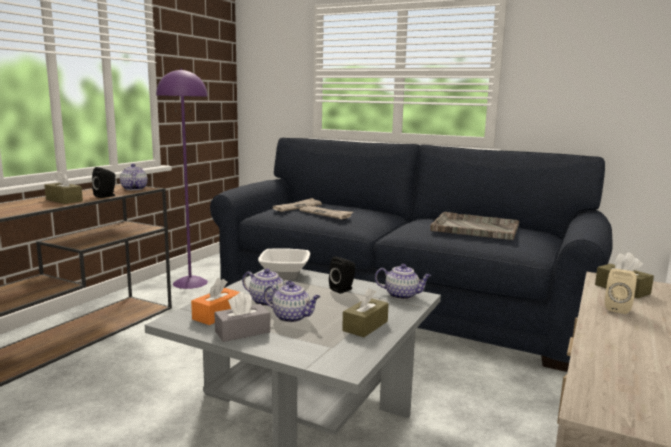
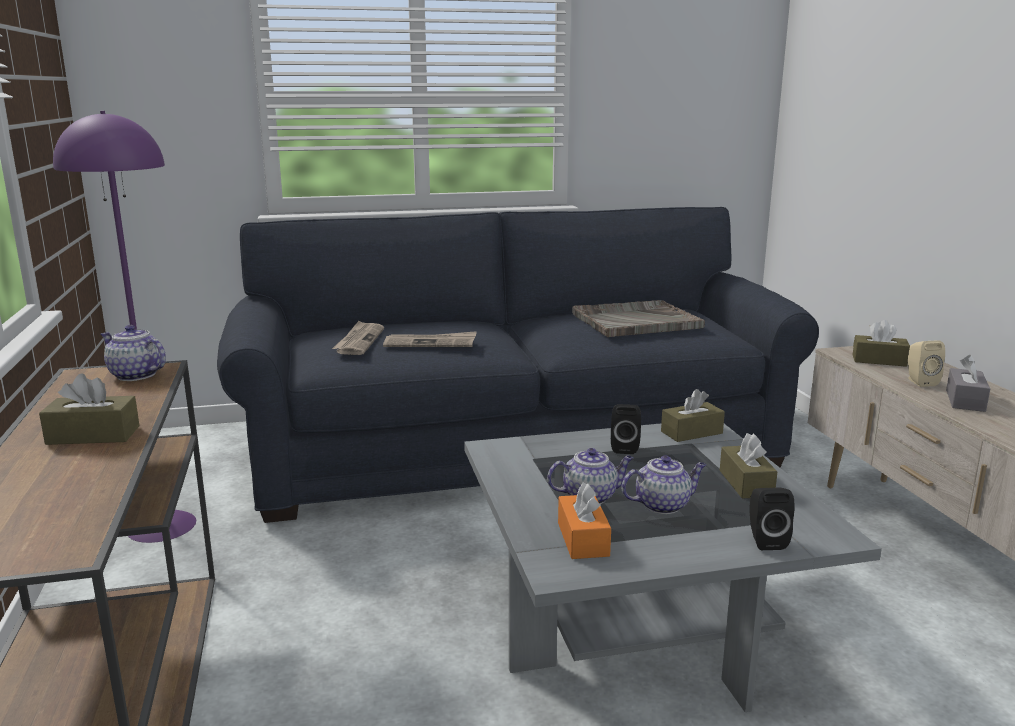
camera: 40 degrees left, 5 degrees up
(106, 196) = (145, 403): black speaker -> black speaker (765, 540)
(242, 332) = (663, 547): grey tissue box -> grey tissue box (965, 400)
(283, 275) = (516, 453): bowl -> none
(402, 295) = (691, 432): teapot -> brown tissue box

